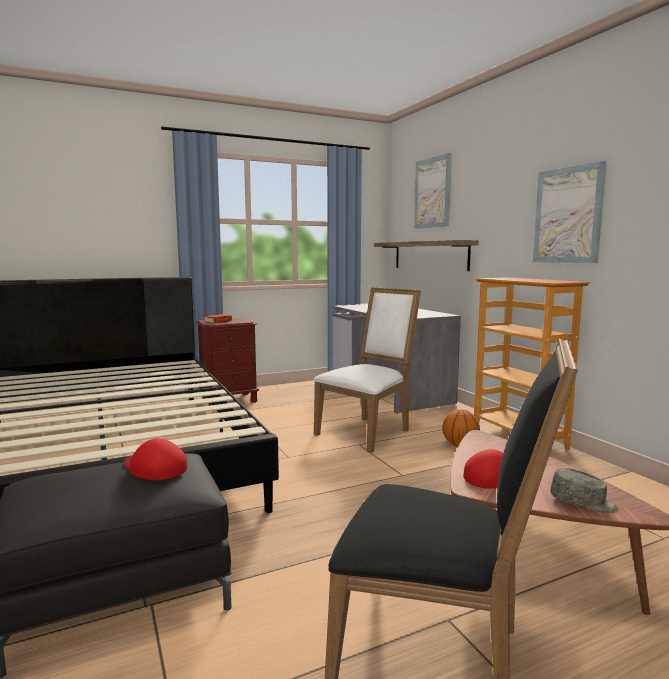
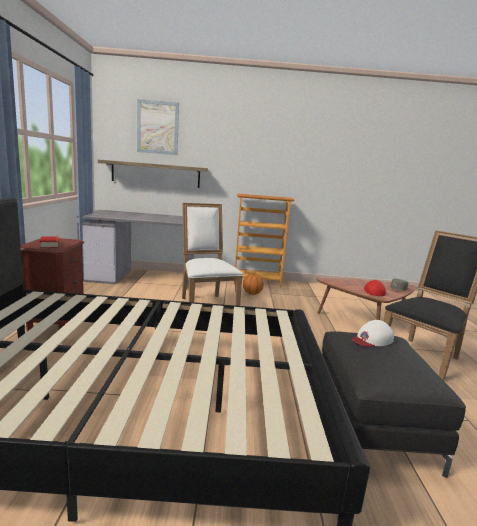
camera: 65 degrees left, 5 degrees up
(154, 467) = (372, 339): red cap -> white cap
(567, 215) = (275, 161): picture -> none

